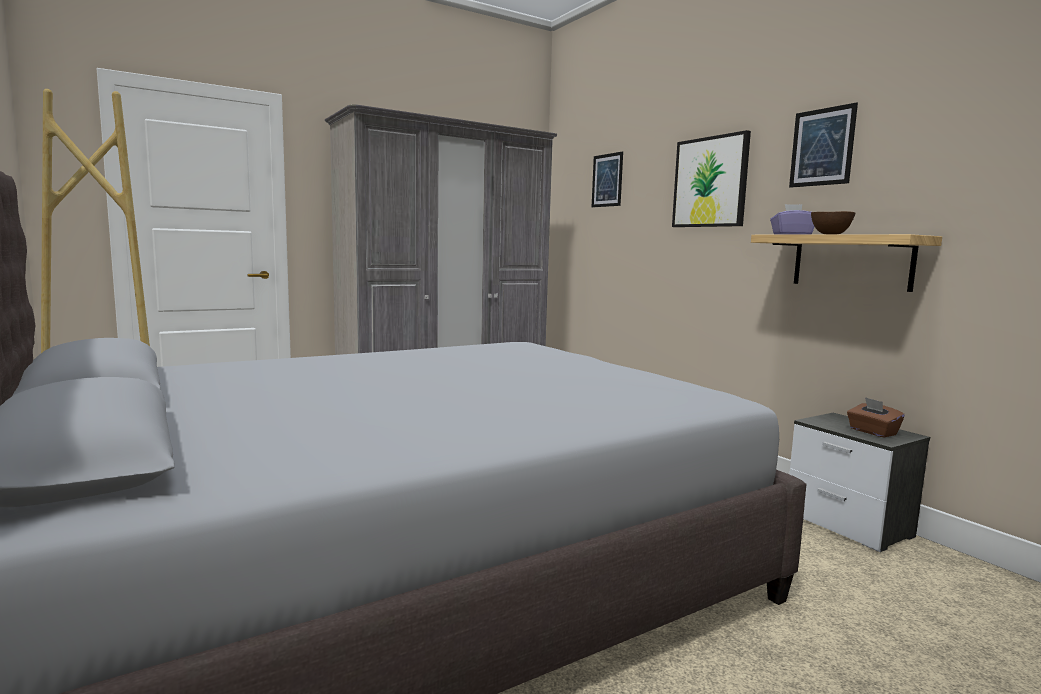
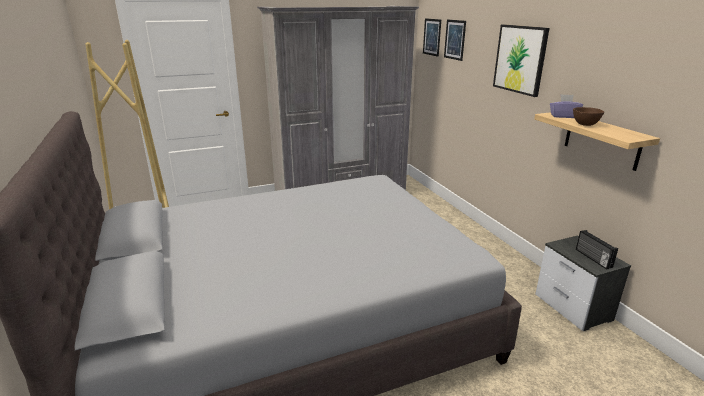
camera: 10 degrees right, 15 degrees up
(822, 147) = (594, 53): picture -> picture (432, 37)
(872, 432) = (592, 258): brown tissue box -> radio

